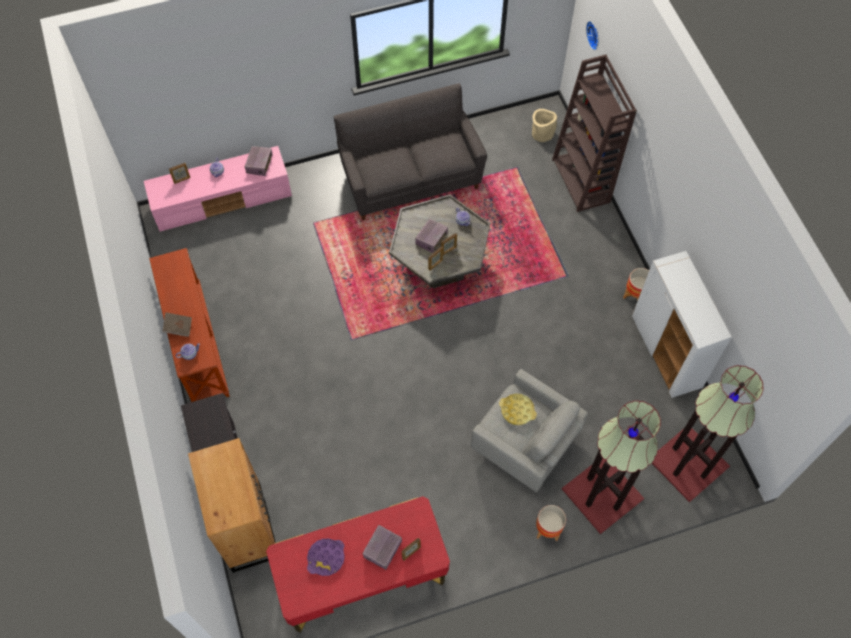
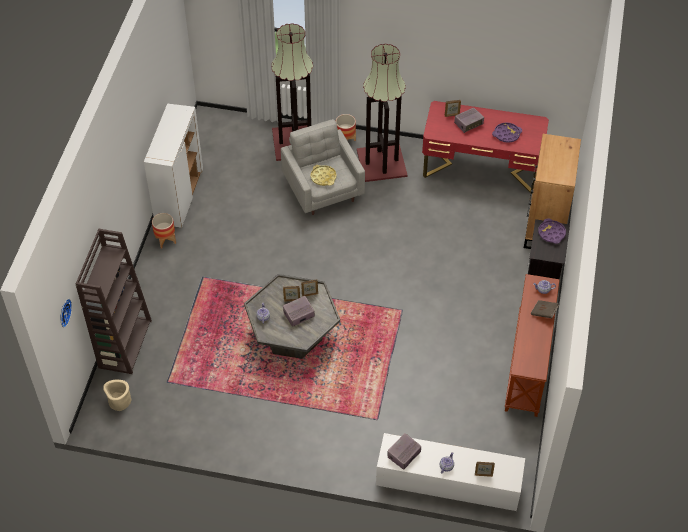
camera: 150 degrees left, 10 degrees down
(210, 438) = (551, 233): none -> purple tray
(223, 200) = (447, 482): pink tv stand -> white tv stand
(410, 178) = (266, 419): grey sofa -> none
(688, 464) = (227, 133): floor lamp -> floor lamp (382, 162)

